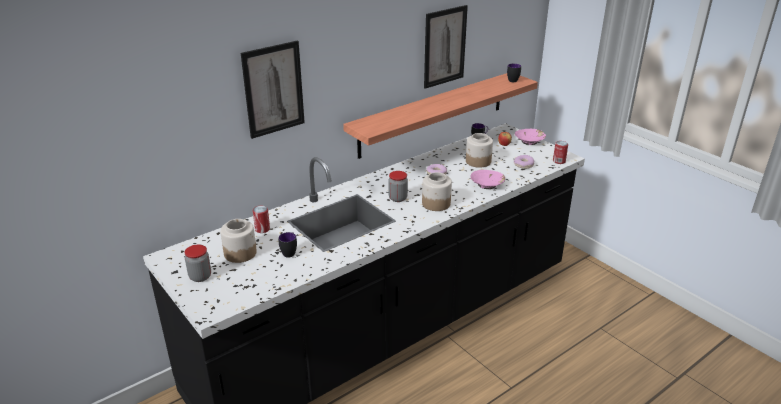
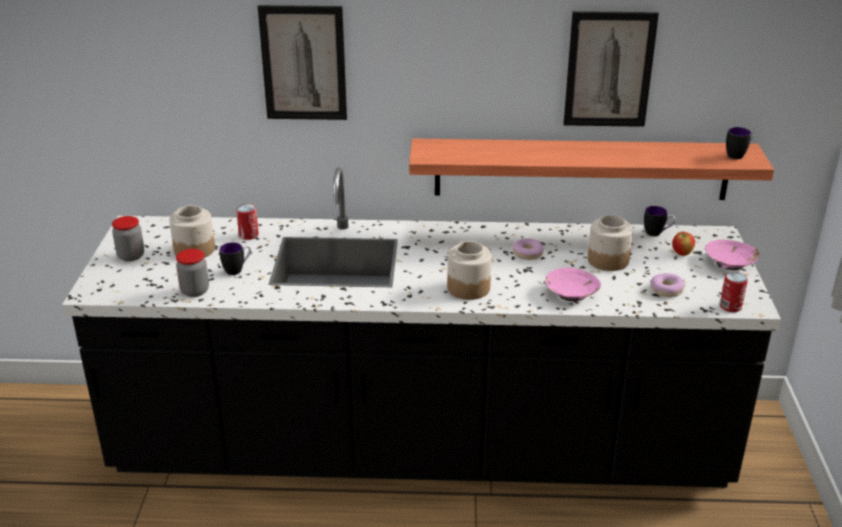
camera: 40 degrees right, 0 degrees up
(398, 198) = (434, 263): jar -> jar (195, 291)

